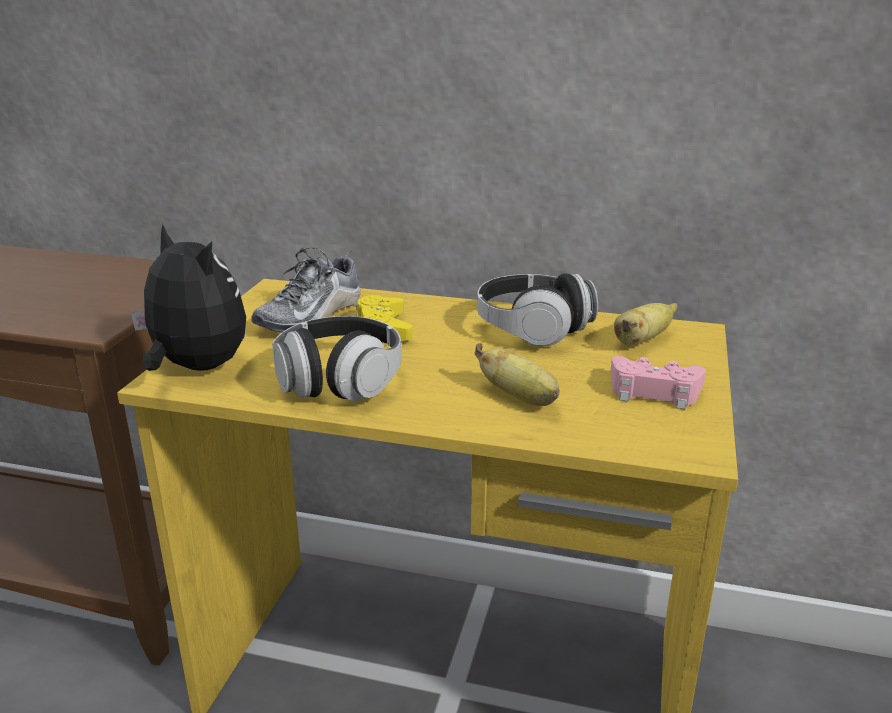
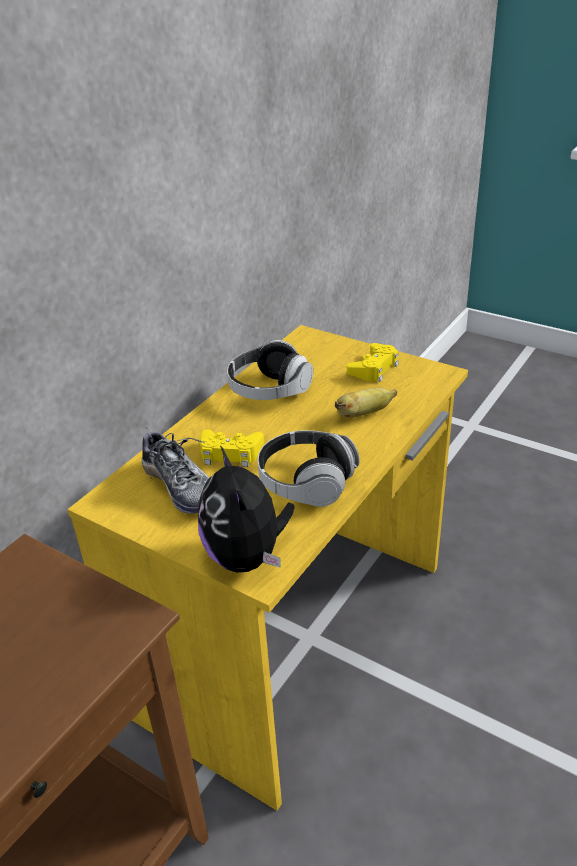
camera: 70 degrees left, 10 degrees up
(195, 368) = (247, 557): plush toy -> plush toy turned 75 degrees counterclockwise
(641, 341) = (309, 356): banana -> none
(654, 391) = (374, 368): pink game controller -> yellow game controller

